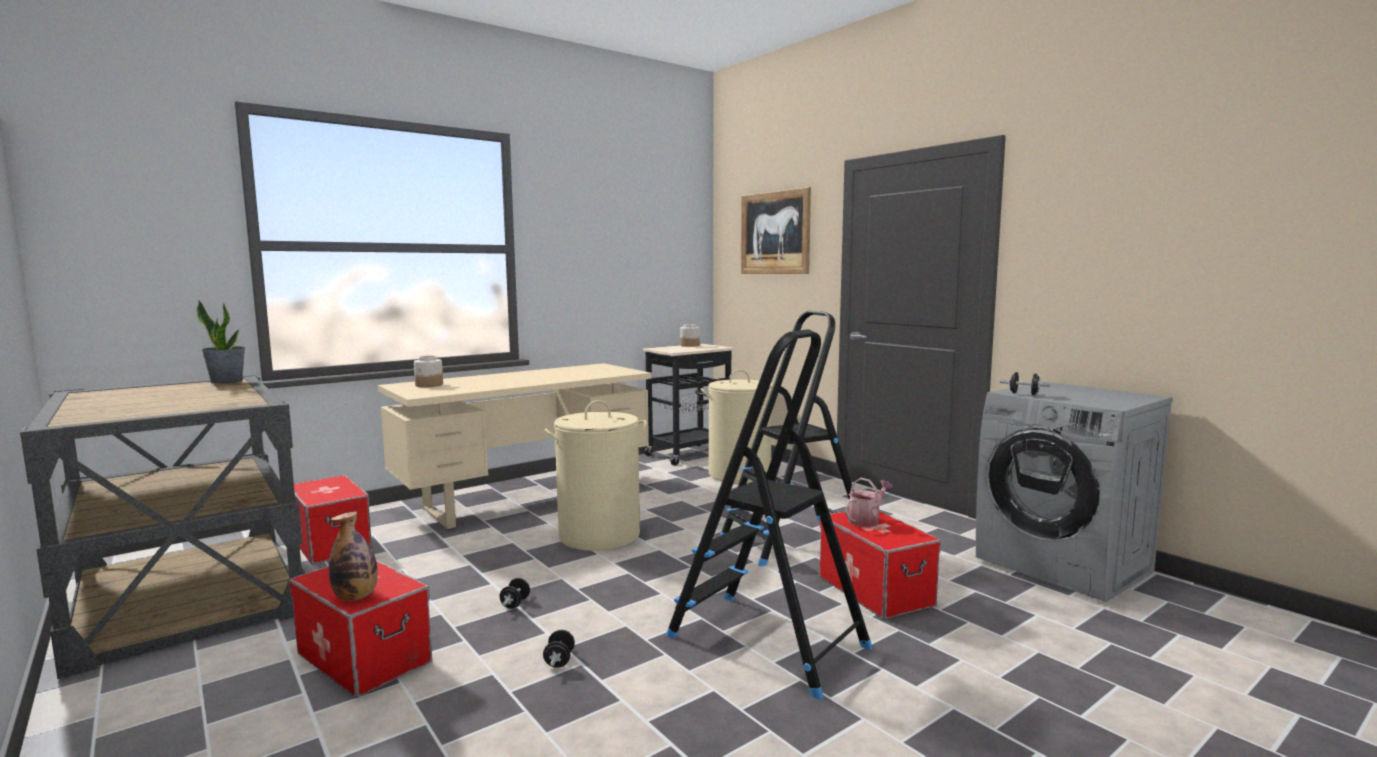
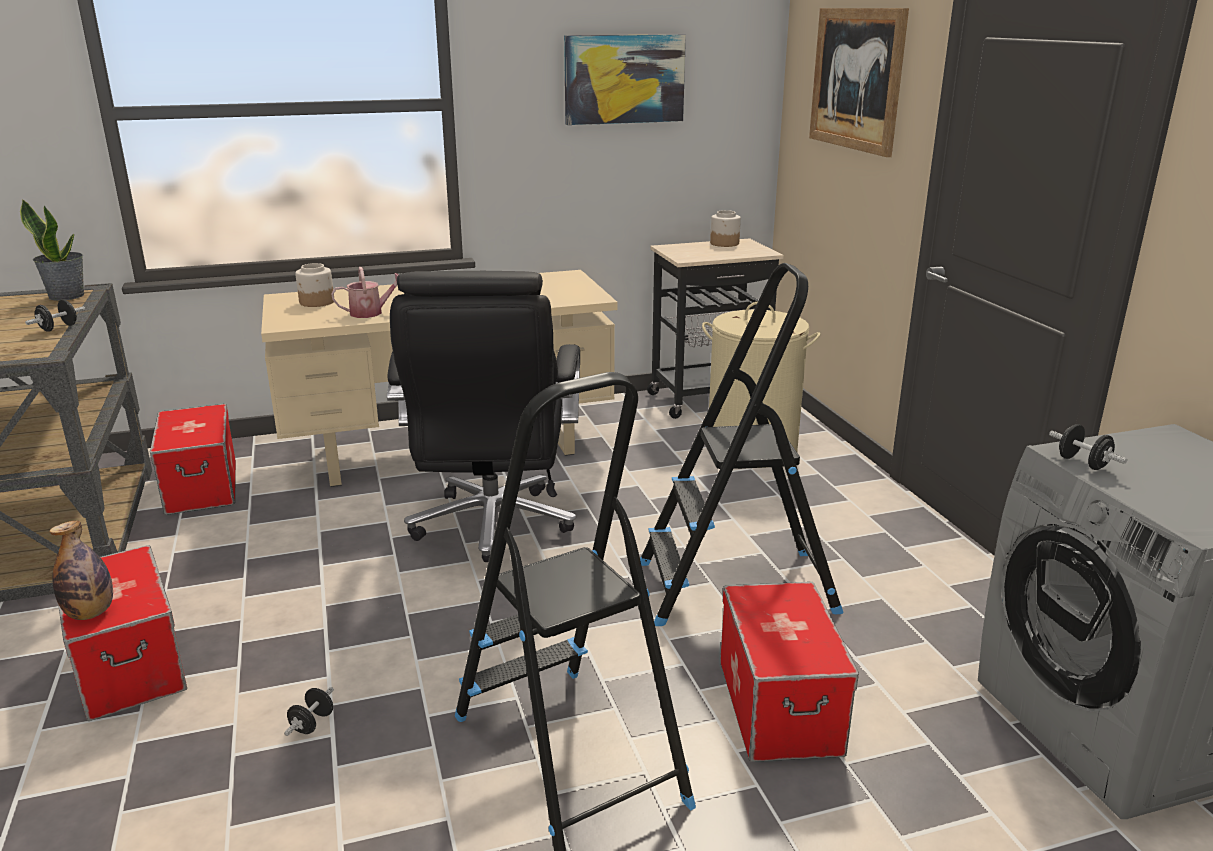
camera: 20 degrees right, 15 degrees up
(515, 603) = (325, 622): black dumbbell -> black dumbbell (58, 328)
(599, 535) = (492, 529): beige laundry basket -> black office chair
(622, 238) = (624, 79): none -> picture
(866, 520) = (781, 610): watering can -> watering can (371, 312)

